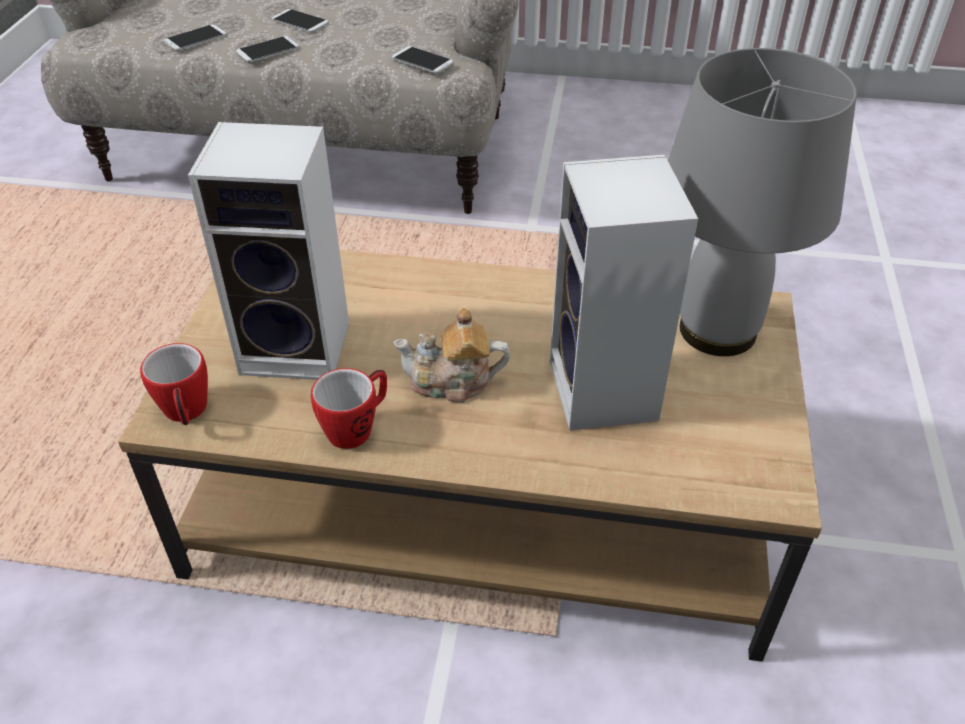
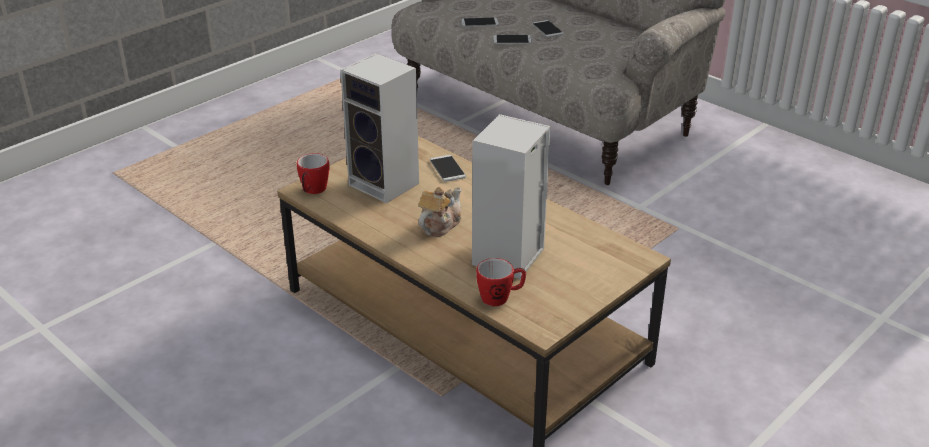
camera: 35 degrees right, 10 degrees down
(357, 427) = (377, 224): mug -> mug (500, 298)
(422, 61) = (594, 71): phone -> phone (447, 169)
(452, 382) = (439, 225): teapot -> teapot turned 90 degrees clockwise
(716, 332) = (601, 257): grey table lamp -> none

